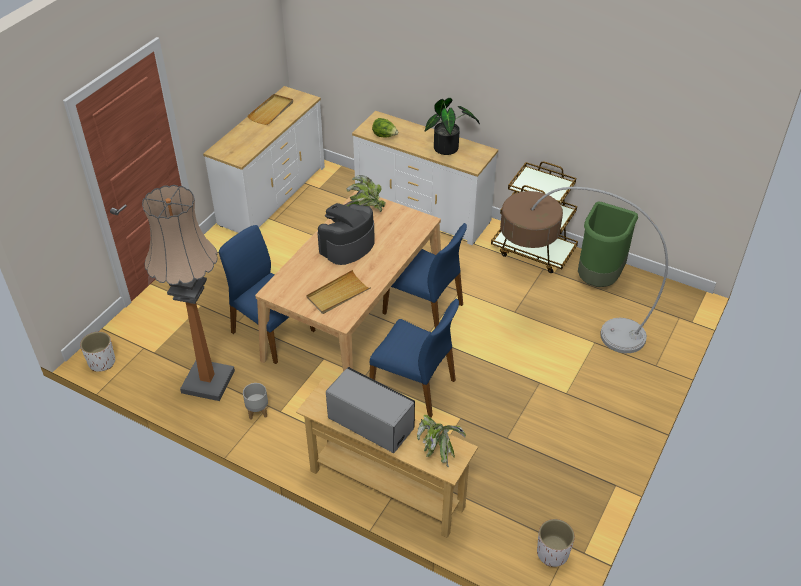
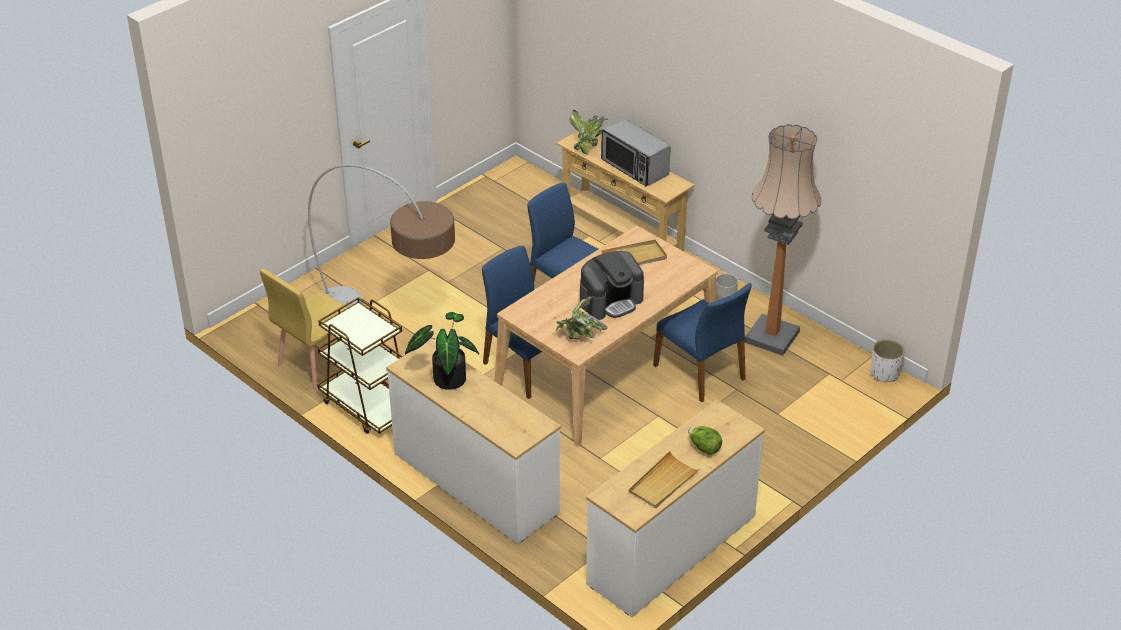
camera: 165 degrees left, 5 degrees down
(384, 136) = (519, 411): lettuce -> lettuce (704, 448)
(552, 553) = (509, 179): white planter -> none
(598, 278) = (317, 362): green trash can -> yellow chair

